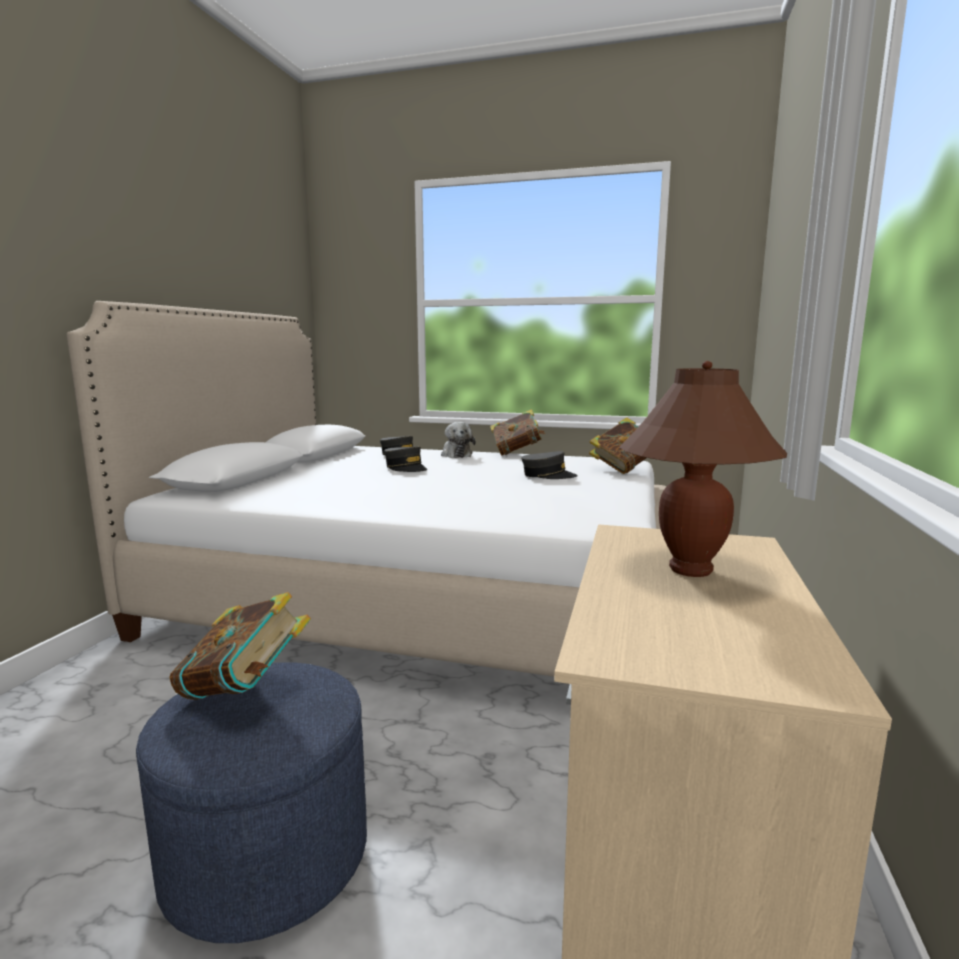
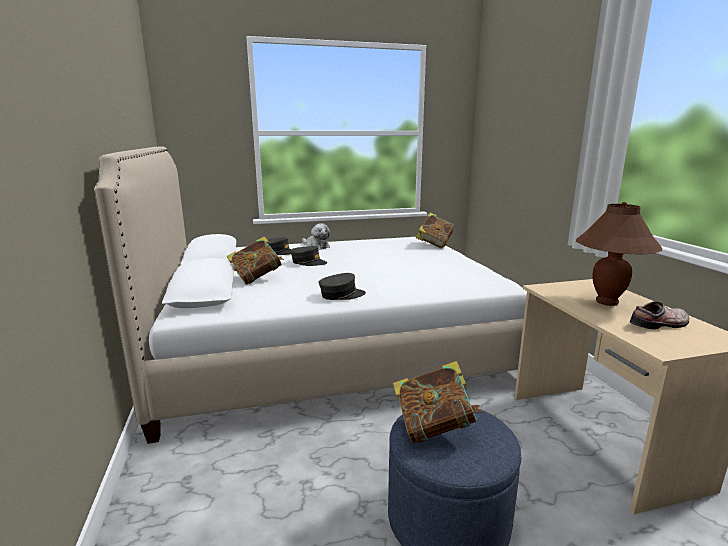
camera: 30 degrees left, 5 degrees up
(516, 453) = (351, 240): book -> book (257, 278)
(548, 475) = (404, 255): grey cap -> grey cap (341, 295)
(713, 621) = (661, 324): none -> shoe

